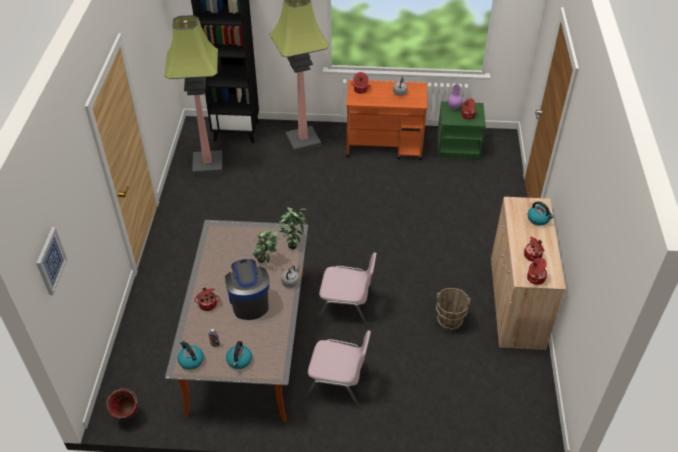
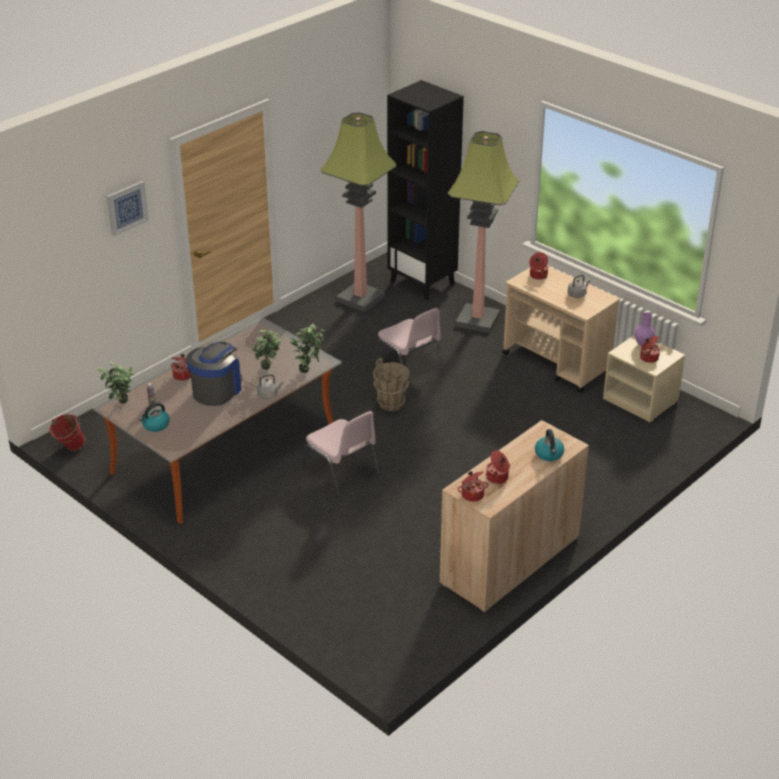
camera: 40 degrees right, 10 degrees down
(50, 261) = (45, 244): picture -> picture (127, 207)
(191, 360) = (121, 405): kettle -> potted plant
(338, 382) = (258, 522): pink chair -> pink chair (409, 366)
(385, 146) = (557, 363): orange cart -> beige cart
(449, 321) = (421, 537): brown bucket -> brown bucket (391, 403)
(458, 146) = (641, 400): green nightstand -> beige nightstand

